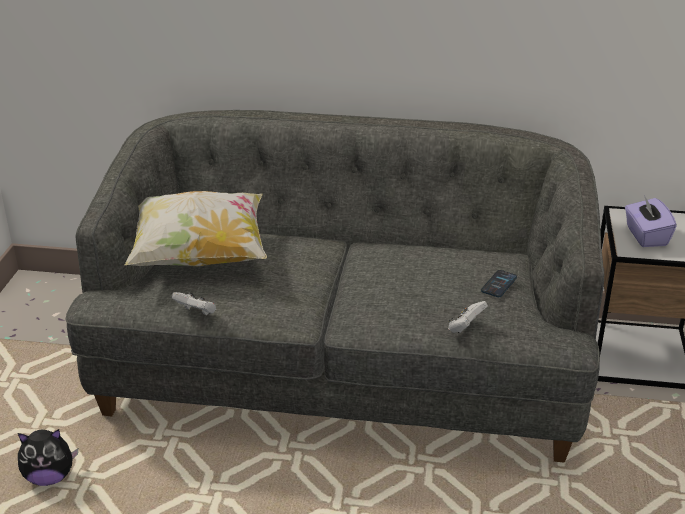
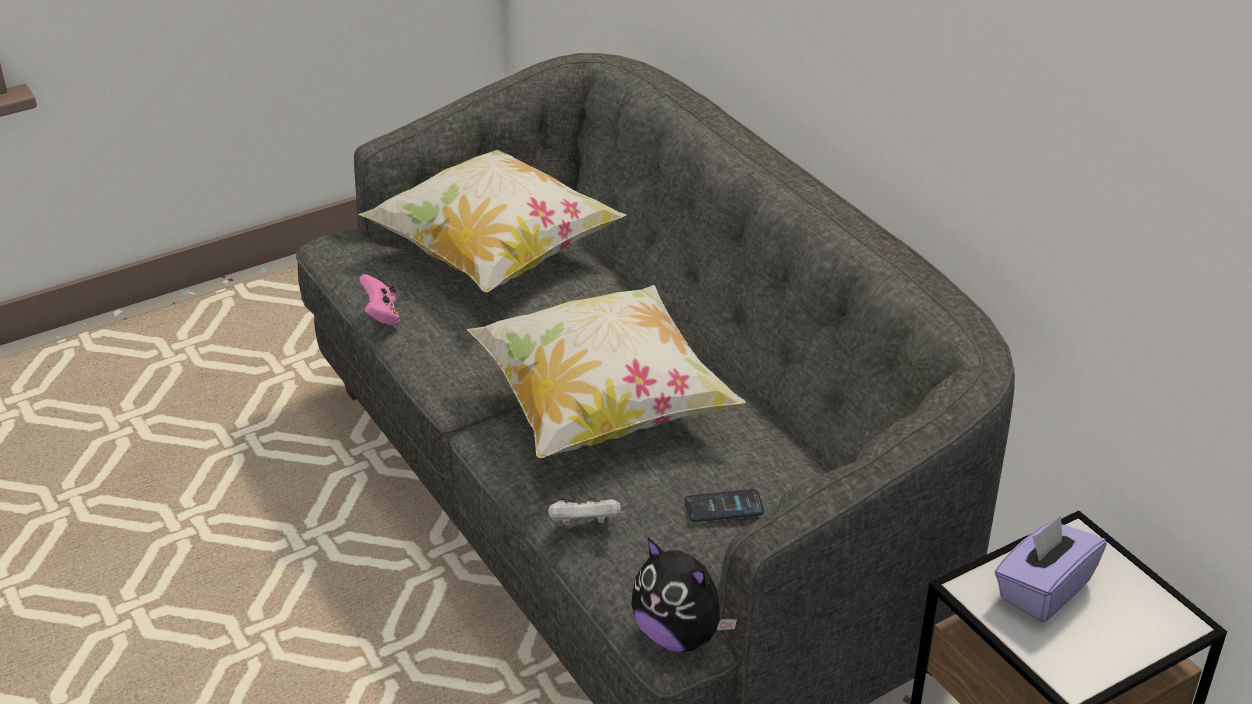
camera: 50 degrees right, 5 degrees up
(50, 477) = (226, 420): plush toy -> plush toy (679, 635)
(196, 313) = (381, 315): white game controller -> pink game controller
(379, 283) = (602, 409): none -> pillow

